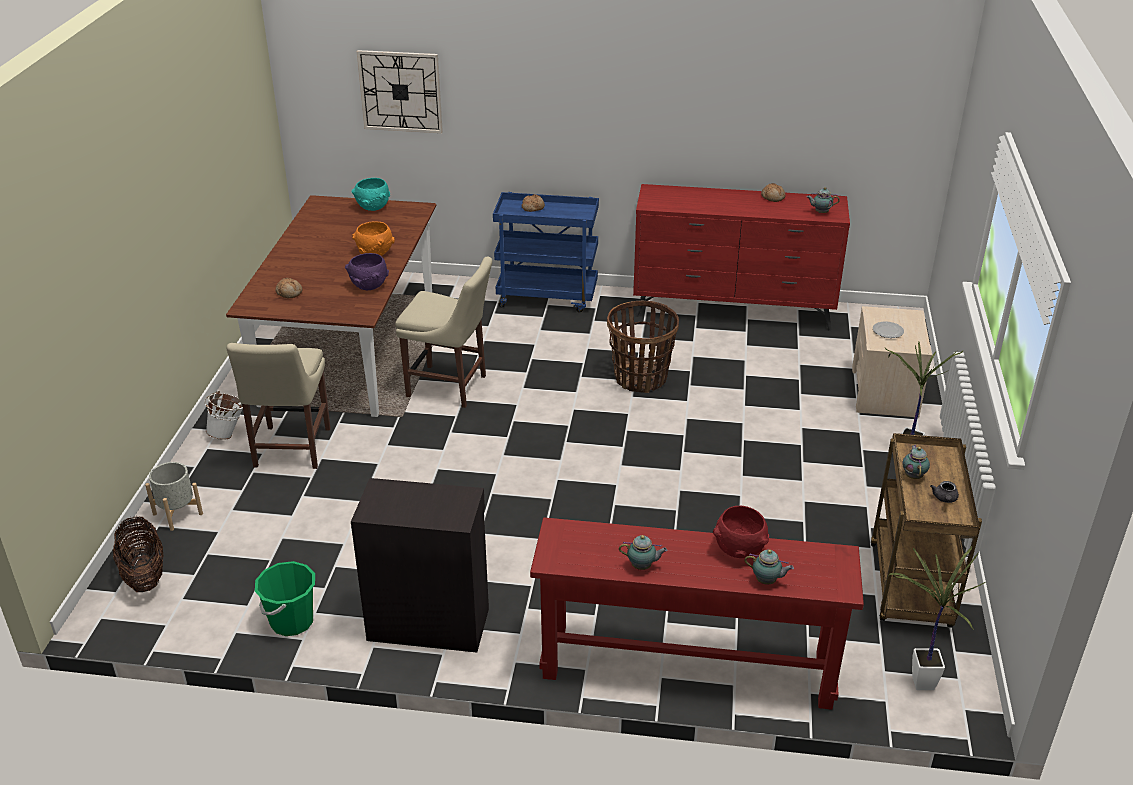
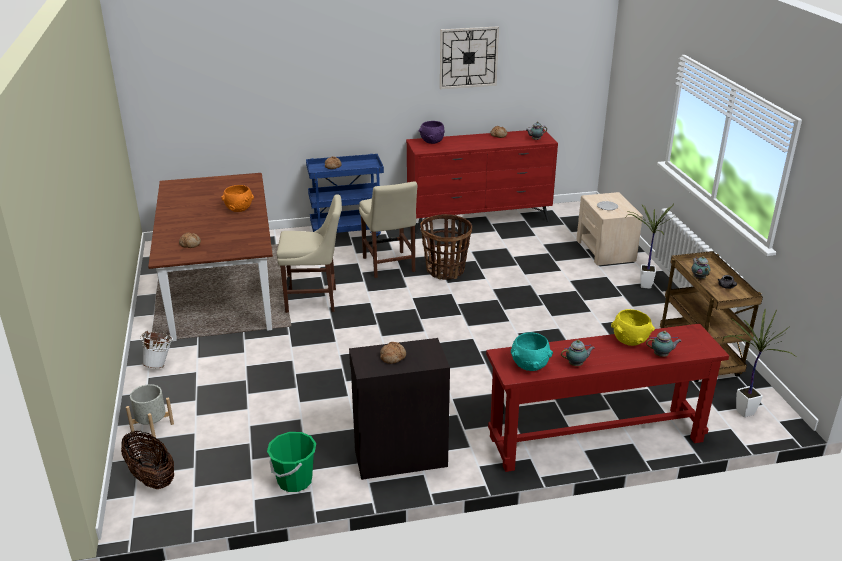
camera: 20 degrees left, 5 degrees down
(290, 450) = (218, 365): beige chair -> beige chair (389, 266)
(369, 286) = (250, 230): purple bowl -> purple bowl (432, 142)
(373, 207) = (216, 181): turquoise bowl -> turquoise bowl (530, 366)
(400, 91) = (223, 92): wall clock -> wall clock (468, 57)
(411, 502) = (392, 357): none -> bread
(739, 550) = (630, 341): red bowl -> yellow bowl

